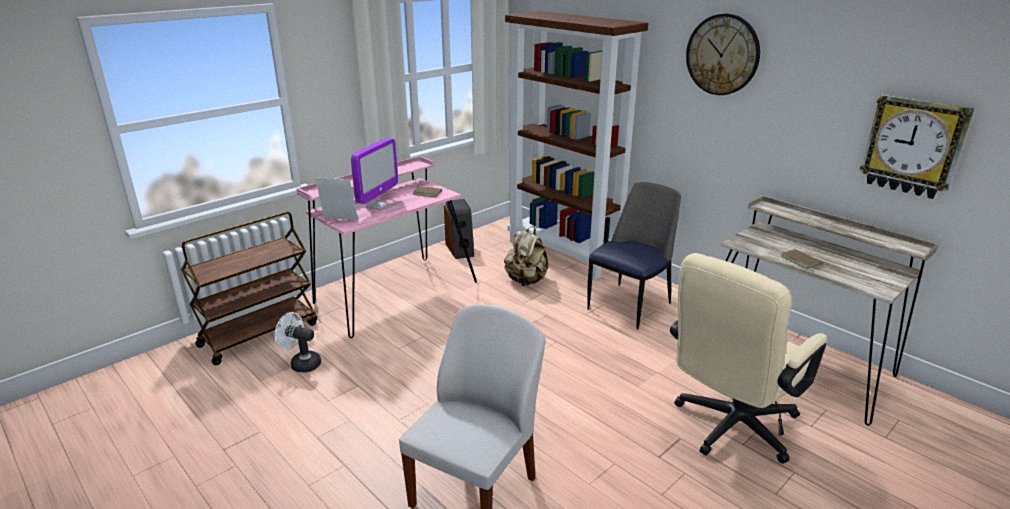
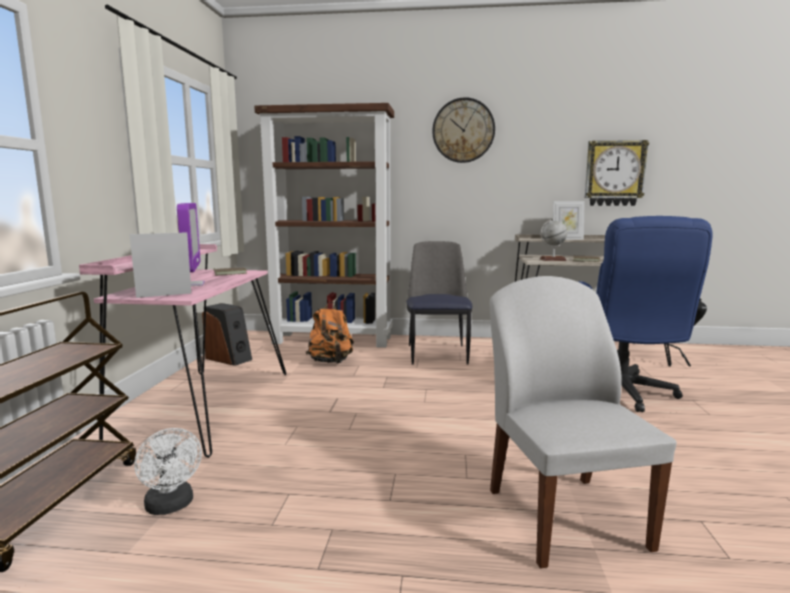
camera: 40 degrees left, 15 degrees down
(301, 363) = (171, 506): white fan -> white fan turned 105 degrees counterclockwise
(526, 281) = (331, 362): beige backpack -> orange backpack
(729, 429) = (623, 394): beige office chair -> blue office chair
(764, 246) = (552, 259): none -> globe
(813, 221) = (567, 239): none -> picture frame

